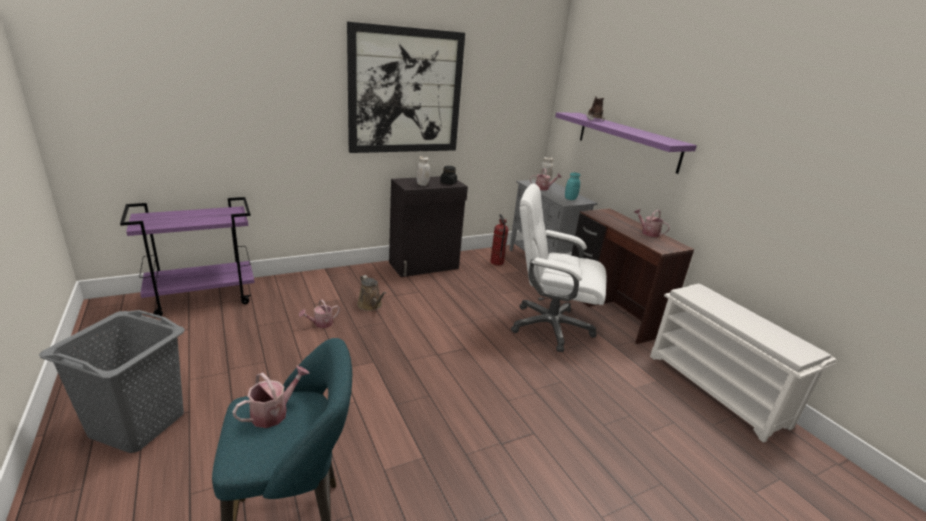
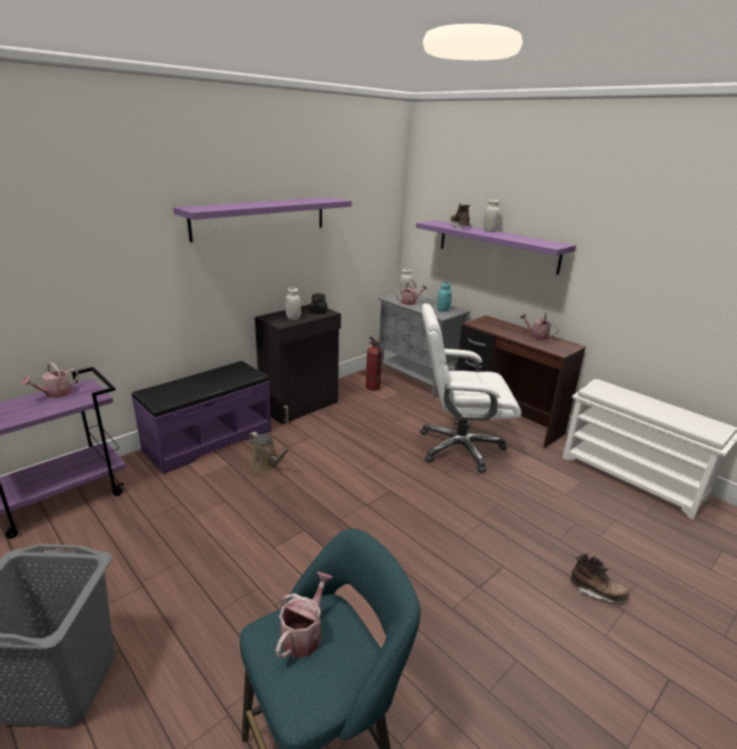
camera: 15 degrees left, 0 degrees up
(320, 324) = (222, 499): watering can -> watering can (55, 394)
(334, 277) = (208, 440): none -> purple bench
(406, 92) = (260, 218): picture -> purple shelf
(615, 478) = (596, 592): none -> brown boot
(620, 125) = (489, 231): none -> white jar

